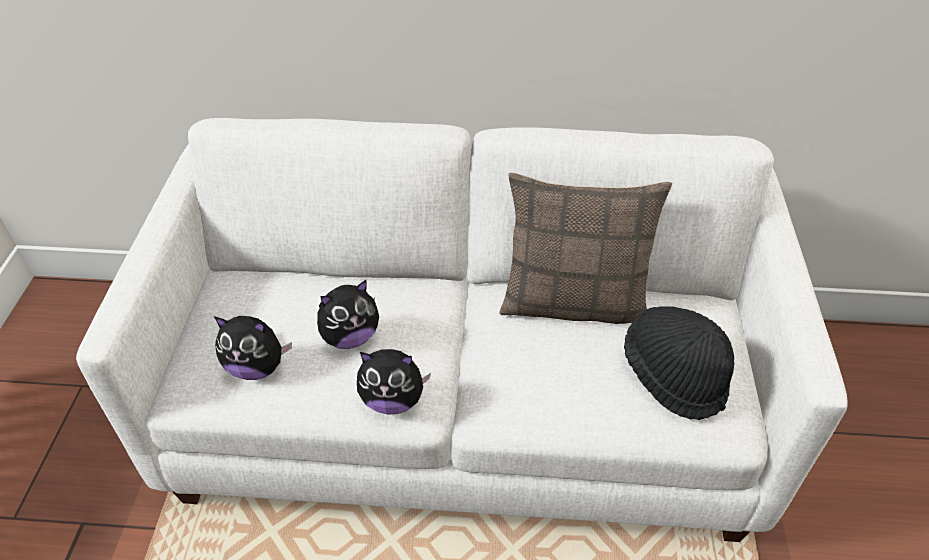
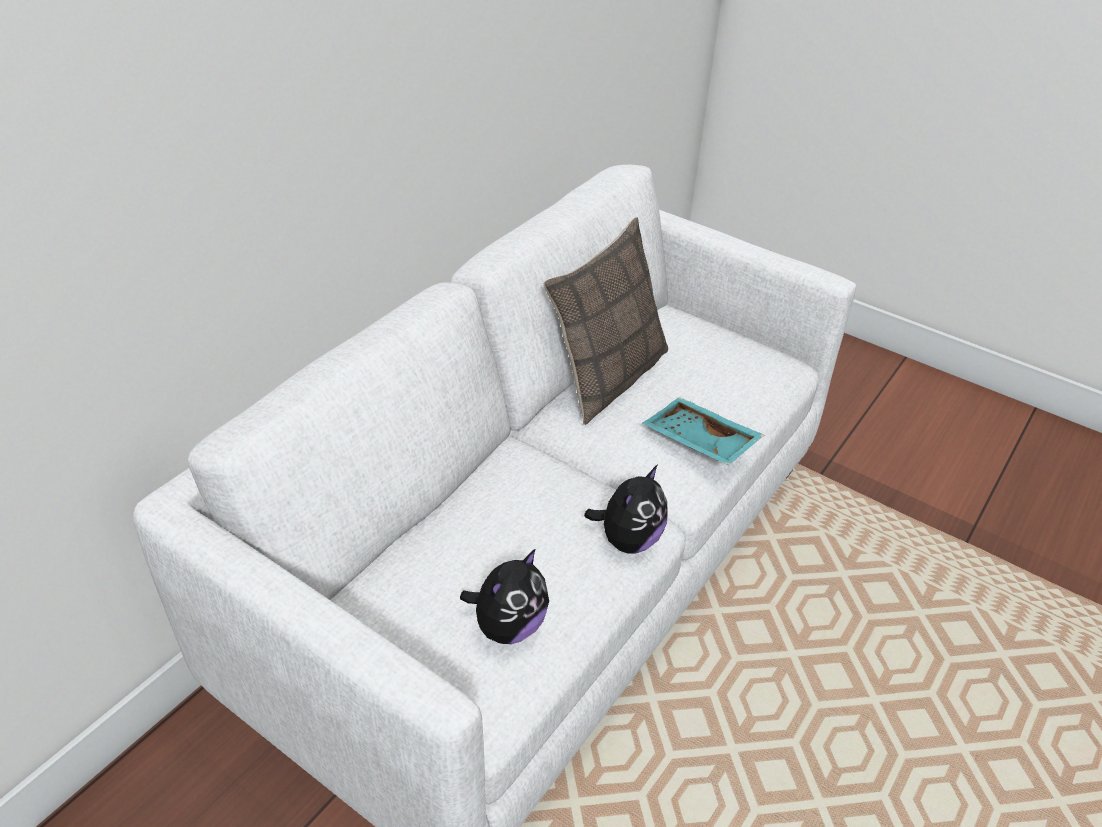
camera: 60 degrees left, 5 degrees down
(350, 336) = (529, 534): plush toy -> none
(543, 397) = (698, 442): none -> turquoise tray
(673, 375) = (726, 365): black hat -> none

